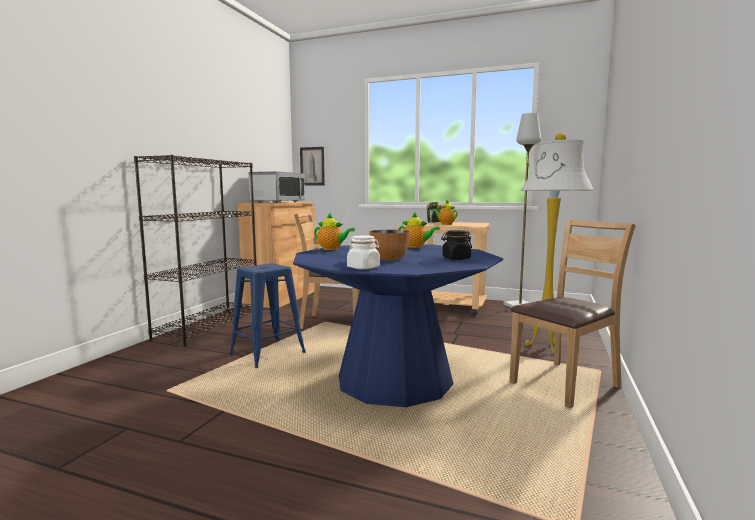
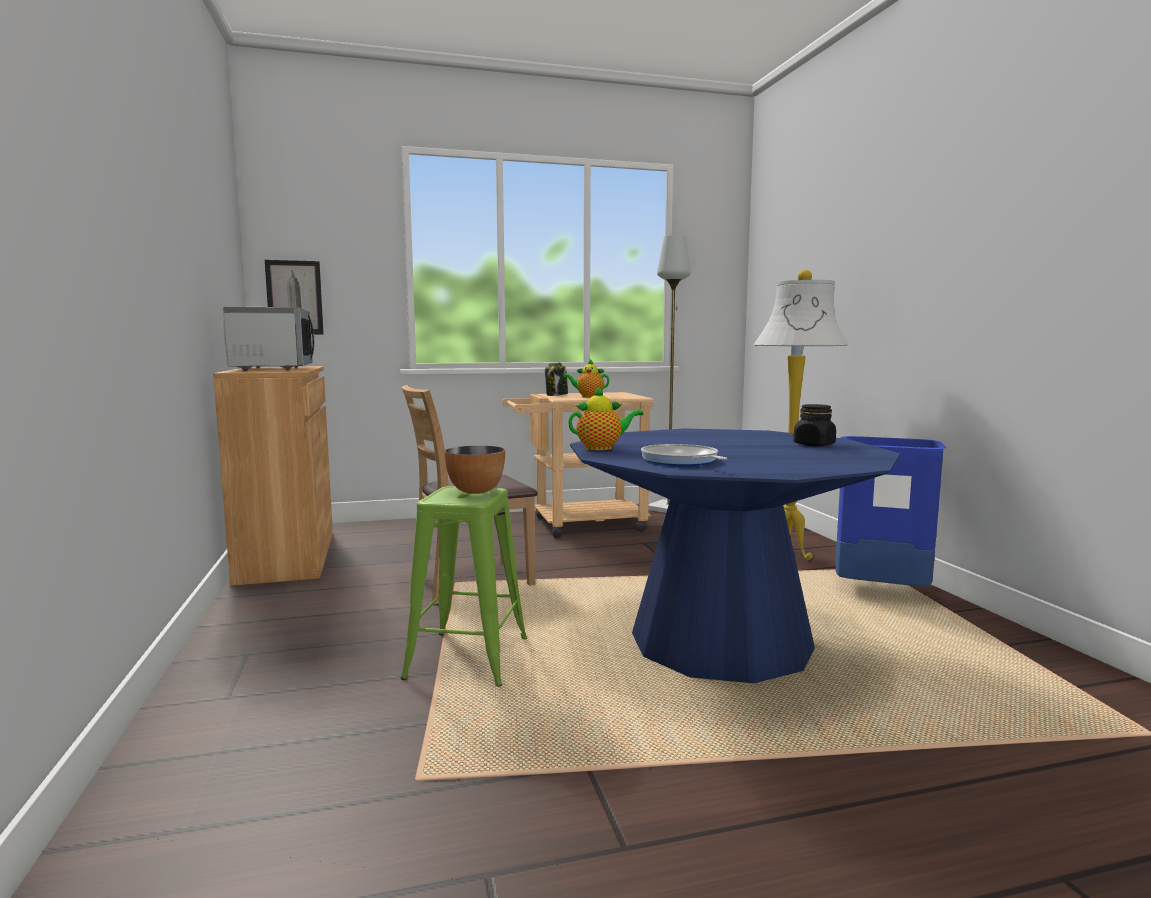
camera: 35 degrees left, 0 degrees up
(209, 325) = (240, 639): black bookcase -> none
(267, 354) = (467, 658): blue stool -> green stool
(333, 258) = (681, 461): none -> frying pan
(363, 268) = (795, 470): white jar -> none
(389, 259) = (755, 454): bowl -> bowl (475, 491)
(416, 247) = (687, 433): teapot -> none
(564, 384) = (880, 592): brown chair -> blue trash can

